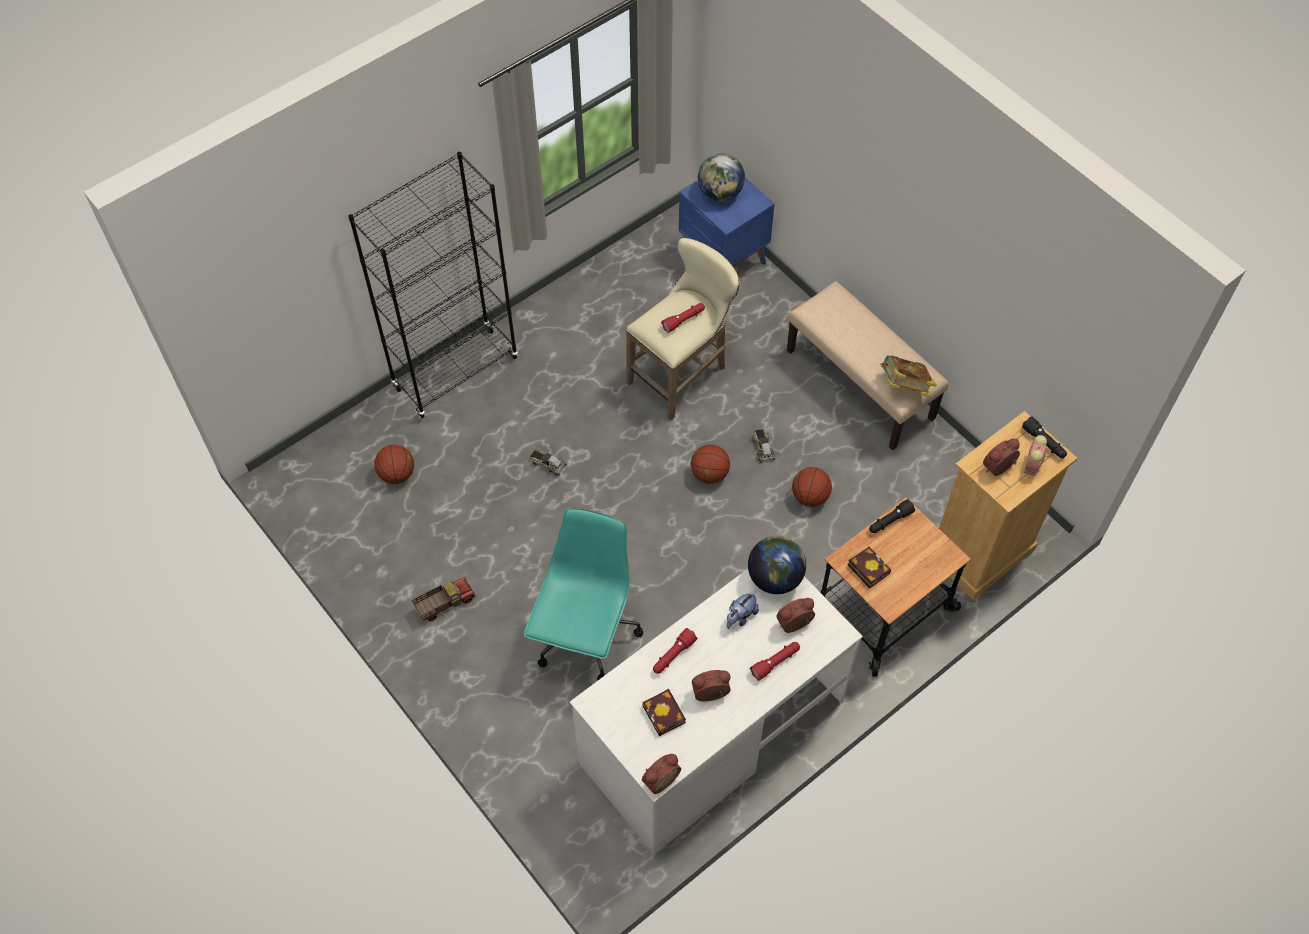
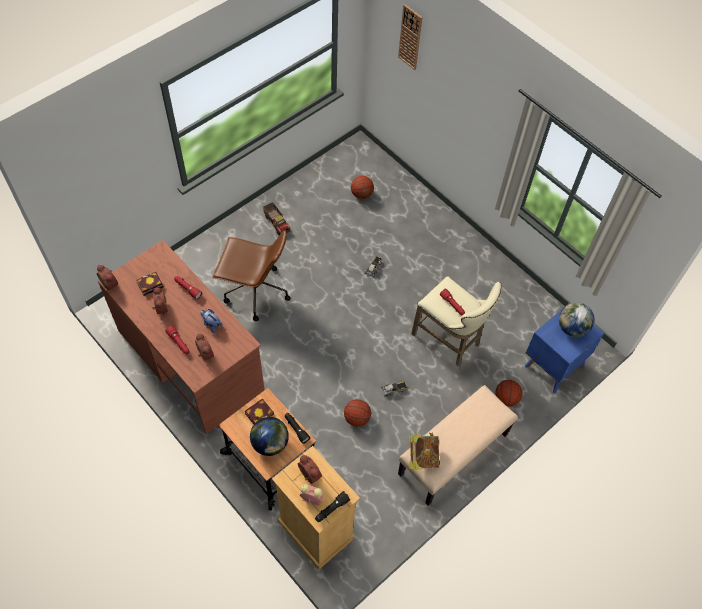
camera: 85 degrees right, 0 degrees up
(273, 246) = (410, 37): none -> wall clock
(456, 372) = (436, 217): black bookcase -> none
(585, 636) = (255, 292): turquoise office chair -> brown office chair
(709, 474) = (371, 357): basketball -> basketball (506, 398)
(711, 731) = (190, 359): white desk -> brown desk
(775, 577) = (238, 343): globe -> globe (270, 443)

